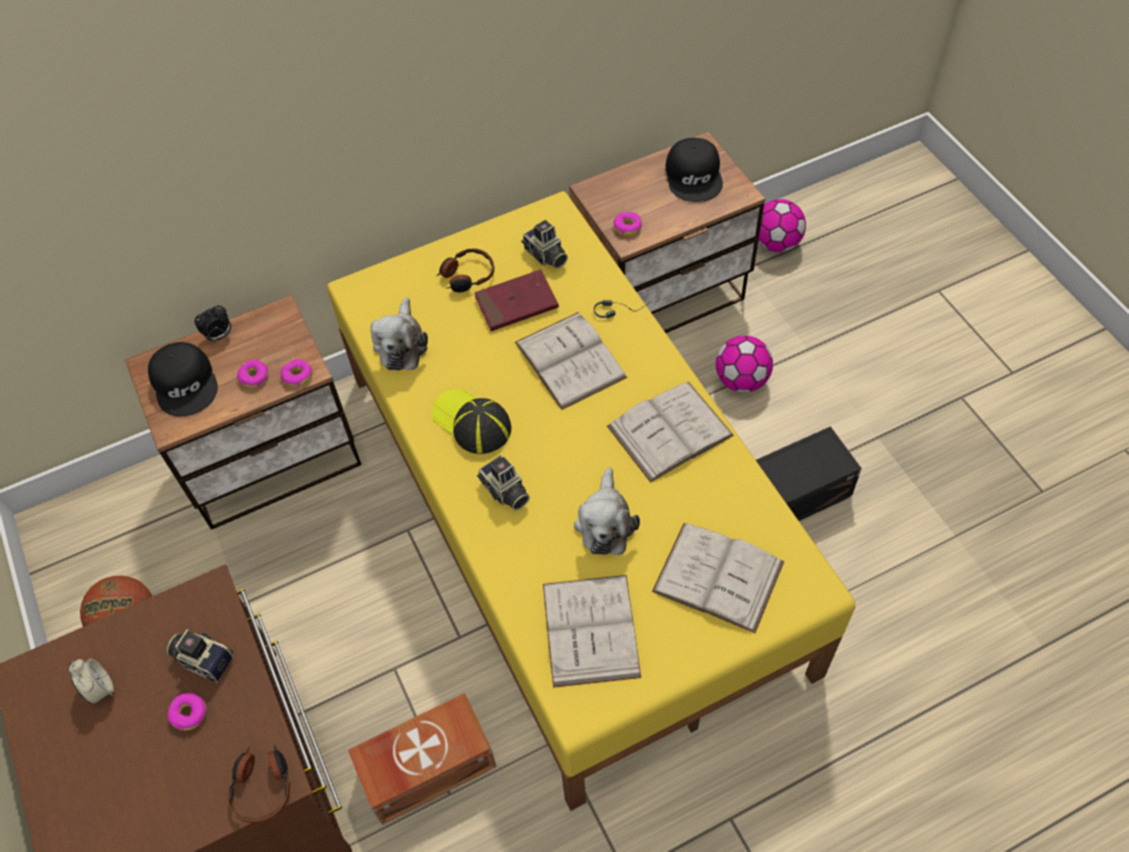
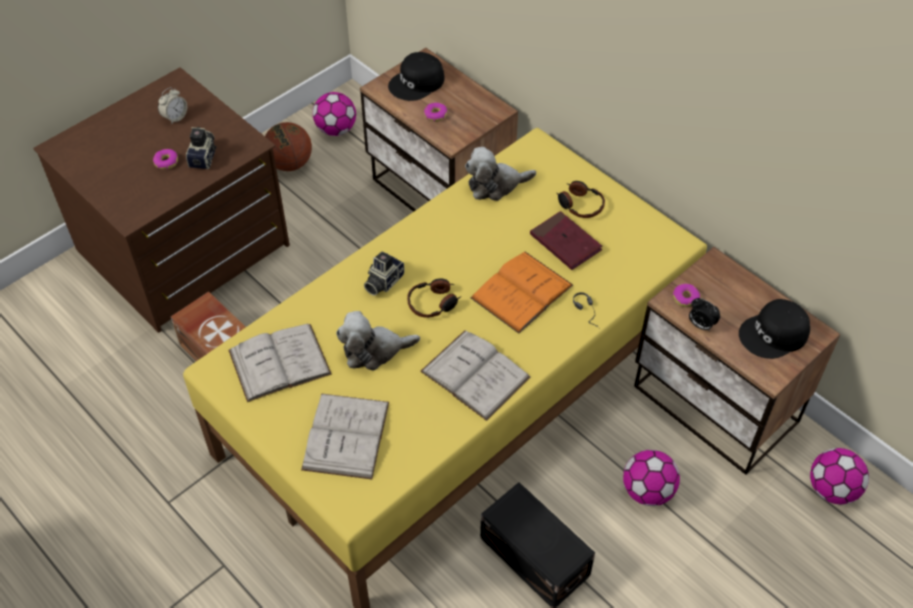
camera: 70 degrees right, 5 degrees down
(99, 554) = (336, 130): none -> football
(219, 336) = (464, 85): alarm clock -> alarm clock (700, 325)
(262, 786) = (125, 212): headphones -> headphones (433, 303)
(297, 376) = (445, 137): donut -> none
(472, 422) = (438, 246): cap -> none
(545, 256) = (624, 249): camera -> none
(570, 360) = (522, 291): white book -> orange book

